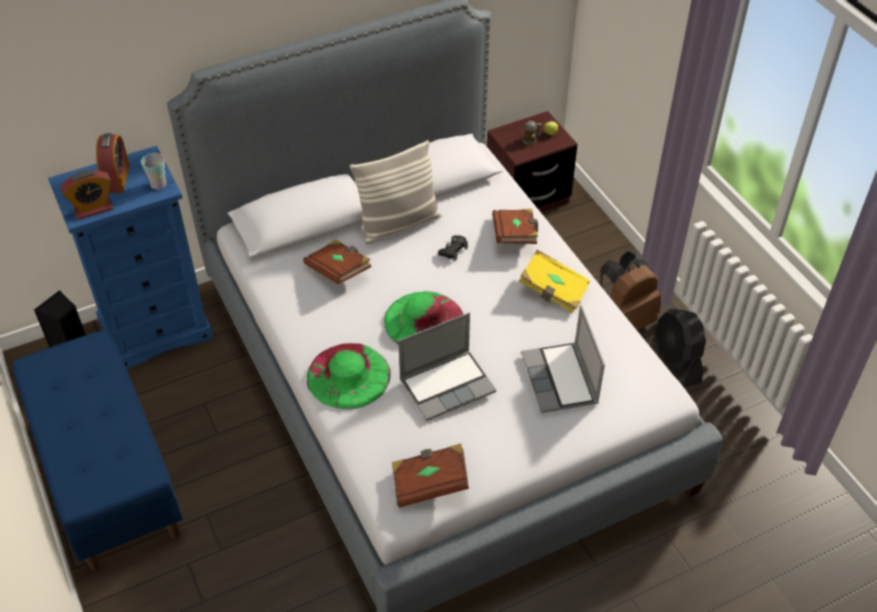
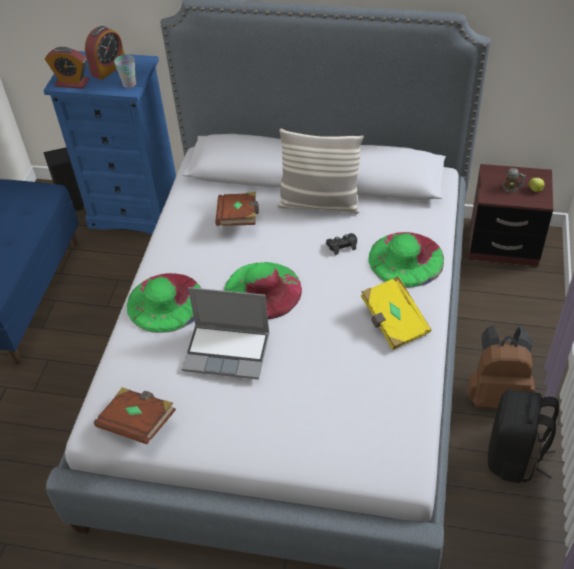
camera: 40 degrees right, 0 degrees up
(515, 236) = (406, 259): brown book -> green hat
(561, 380) = (325, 402): laptop -> none
(676, 361) = (514, 457): black fan -> black backpack

